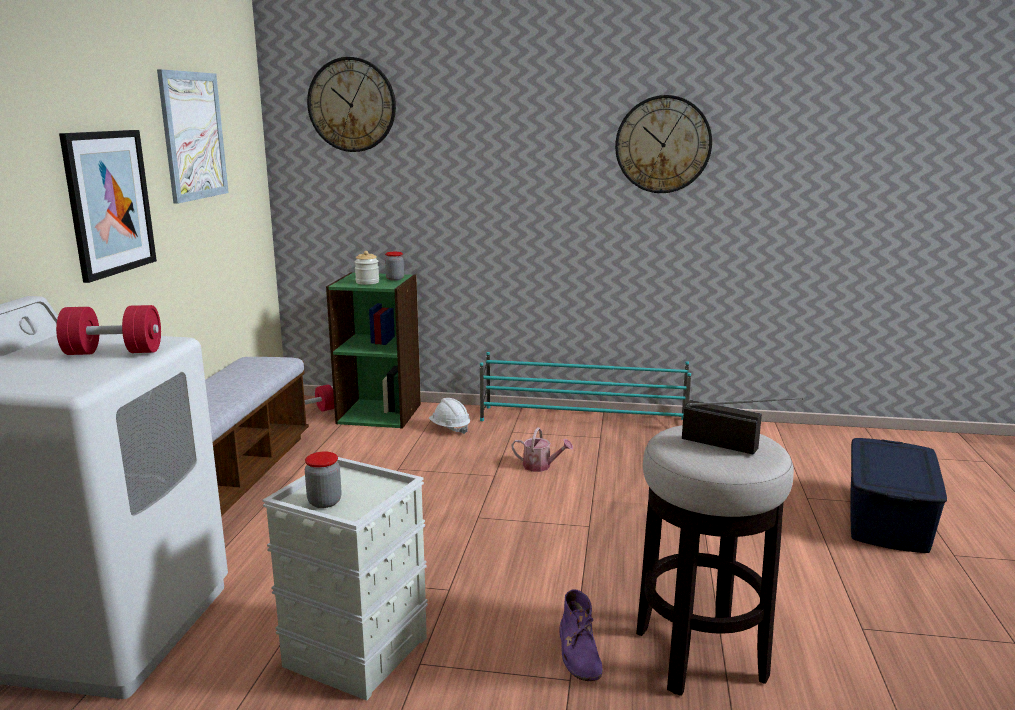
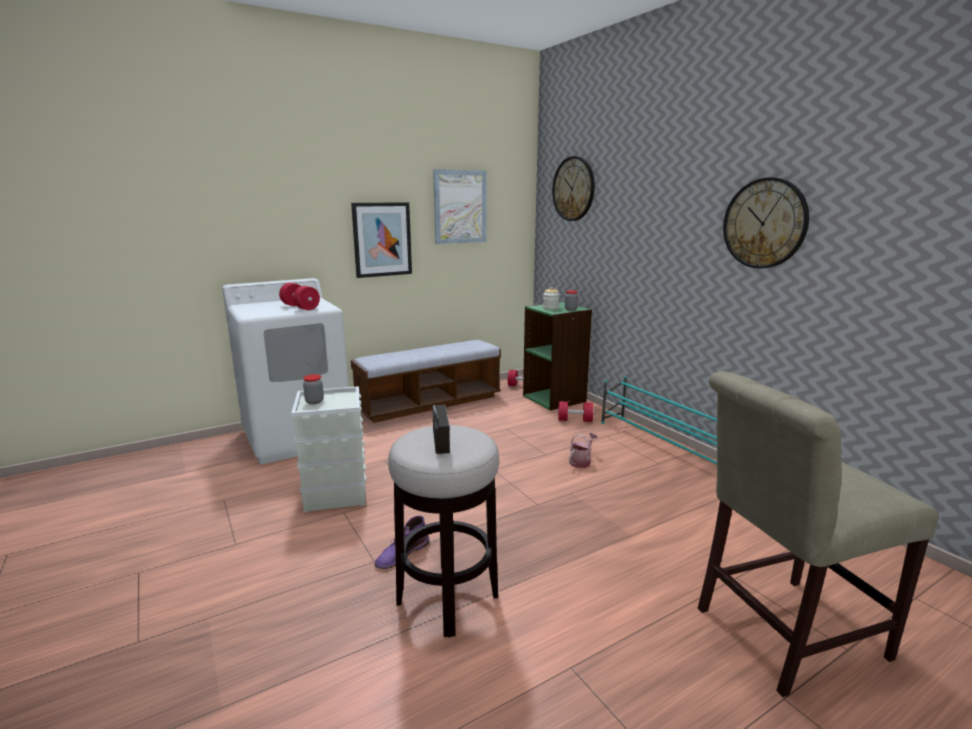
camera: 50 degrees right, 0 degrees up
(450, 428) = (575, 420): white hard hat -> red dumbbell
(541, 466) = (581, 461): watering can -> watering can turned 120 degrees counterclockwise
(886, 518) = (780, 633): blue storage box -> beige chair

